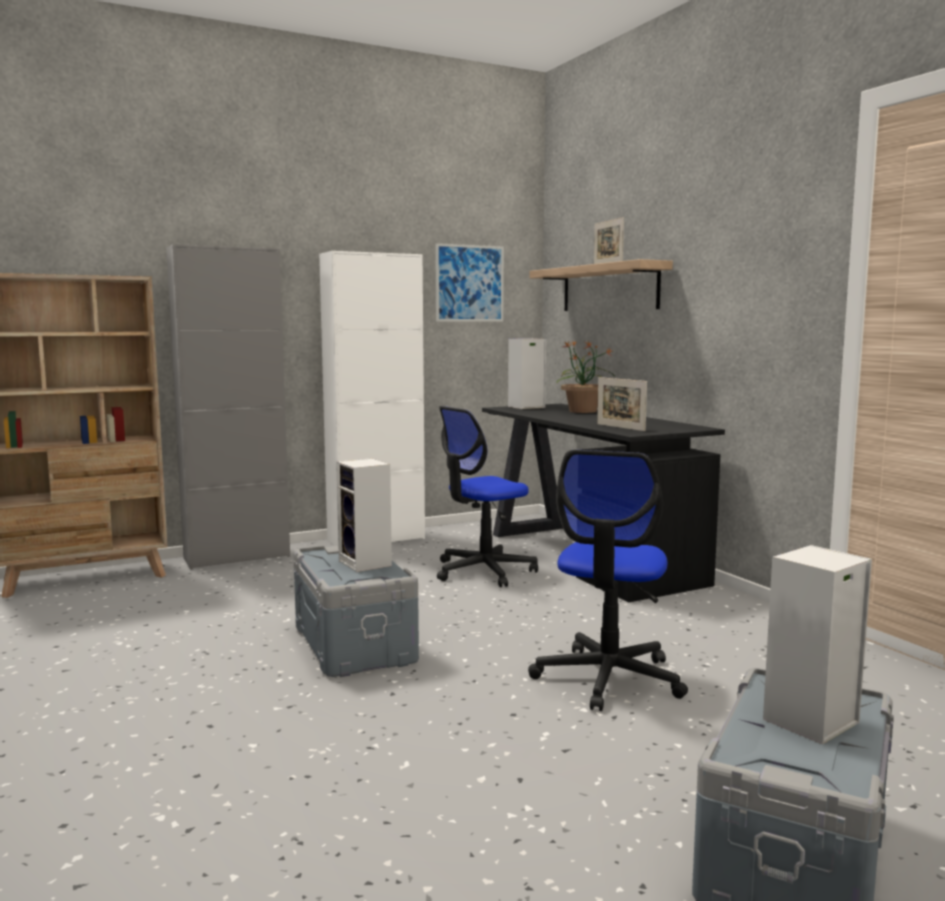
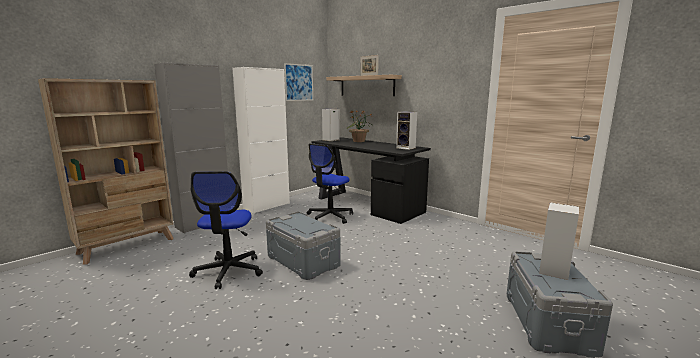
camera: 20 degrees left, 5 degrees up
(367, 564) = (308, 223): speaker -> speaker (406, 148)
(608, 678) = (422, 260): office chair -> office chair (228, 271)
(620, 427) = (390, 149): picture frame -> none

